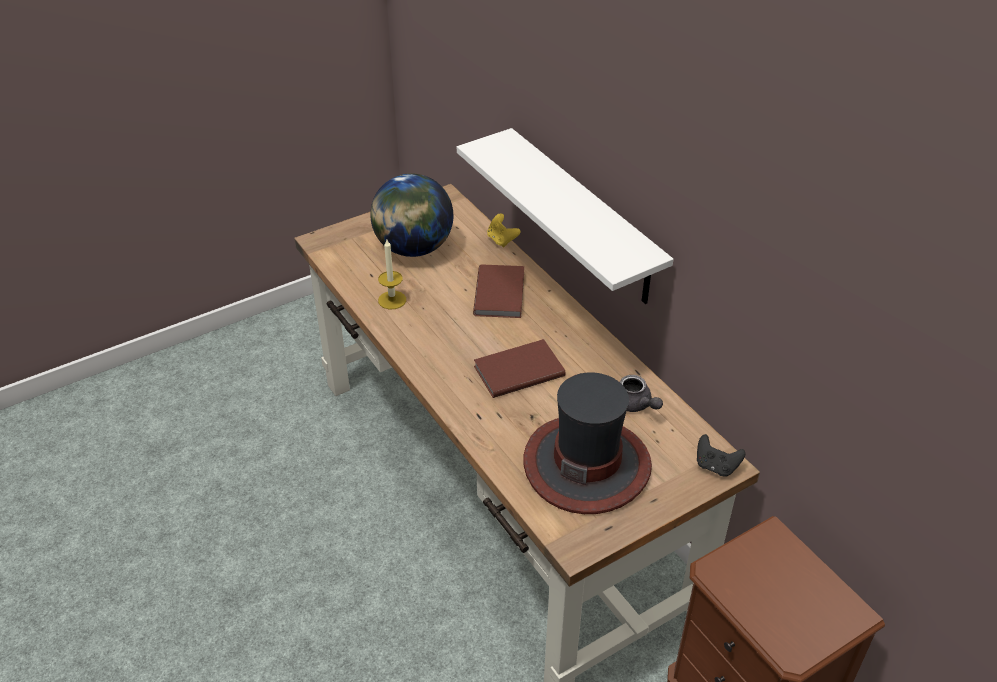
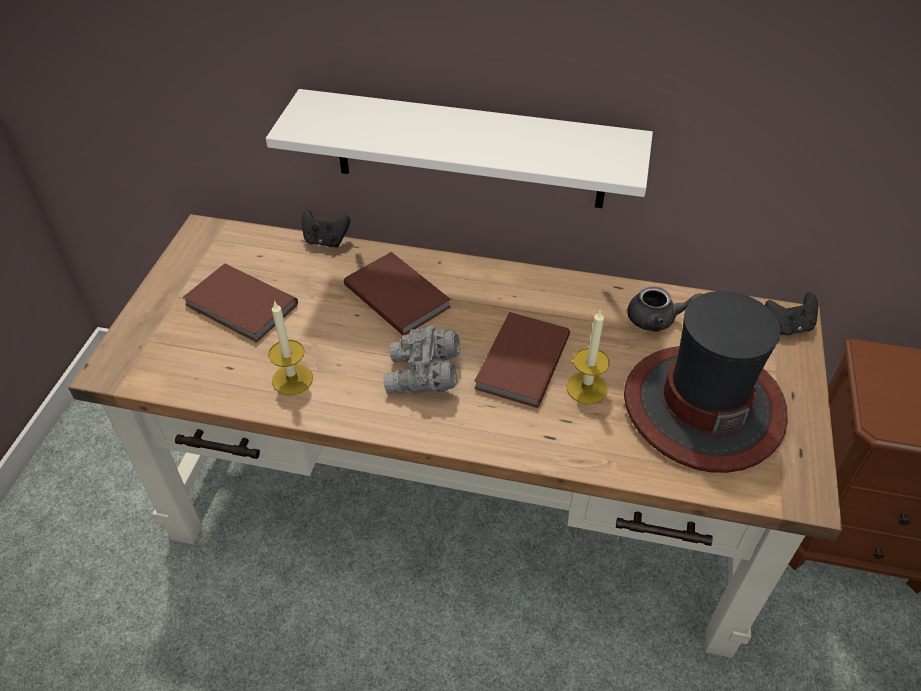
camera: 45 degrees left, 5 degrees up
(413, 248) = (241, 307): globe -> brown book
(456, 342) = (423, 376): none -> grey binoculars
(502, 240) = (326, 241): yellow game controller -> black game controller
(534, 408) = (586, 388): none -> candle

